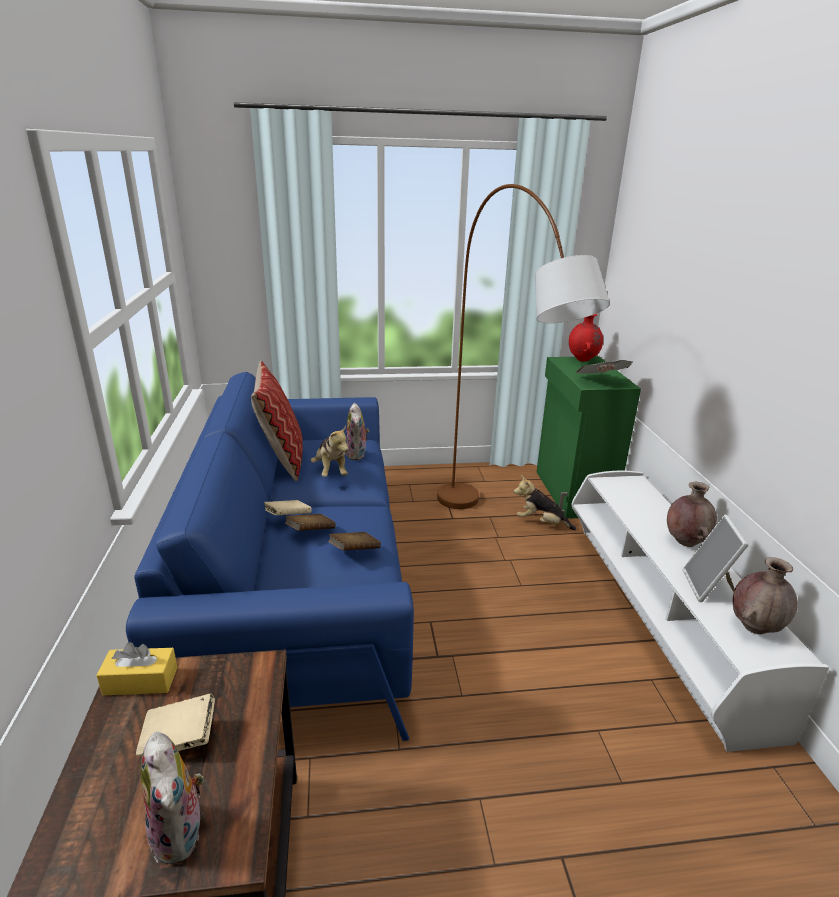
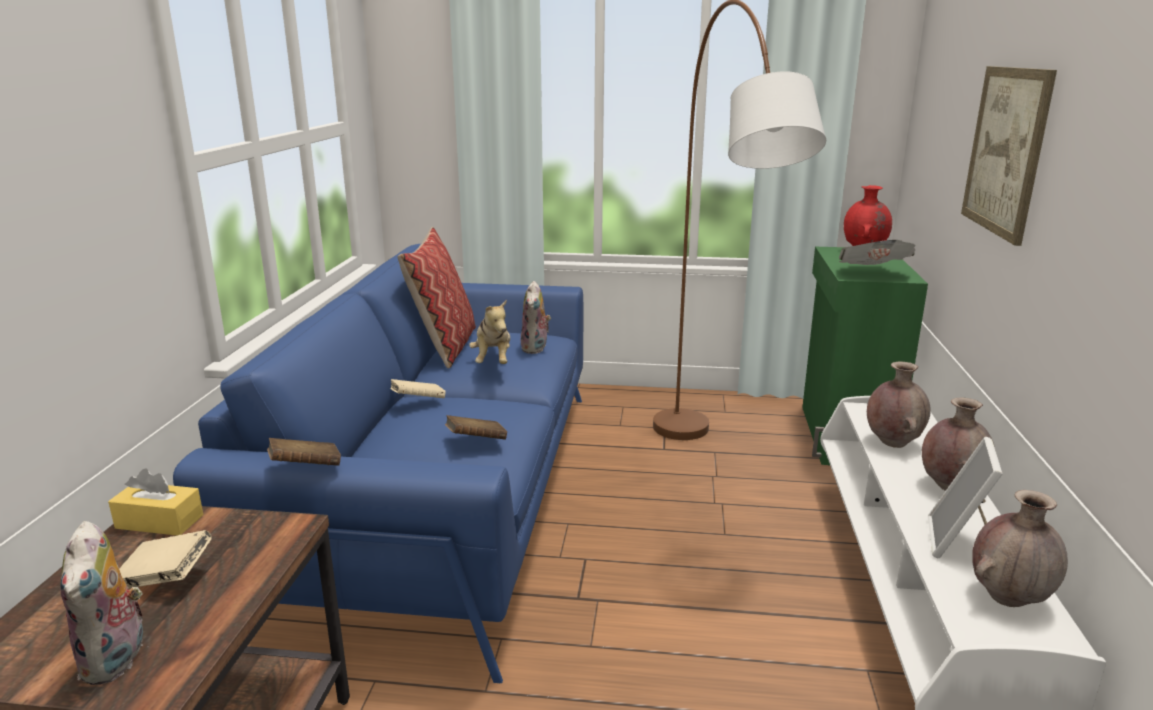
camera: 15 degrees right, 5 degrees down
(310, 532) = (435, 417): brown book -> brown book (306, 468)
(541, 523) = (784, 466): plush toy -> none
(634, 509) = (892, 442): none -> brown vase
(715, 305) = (1006, 151): none -> picture

